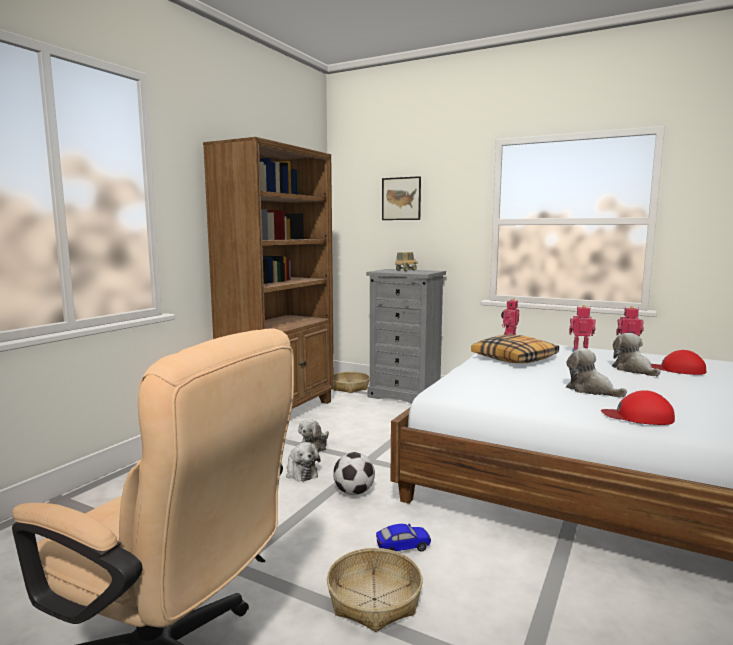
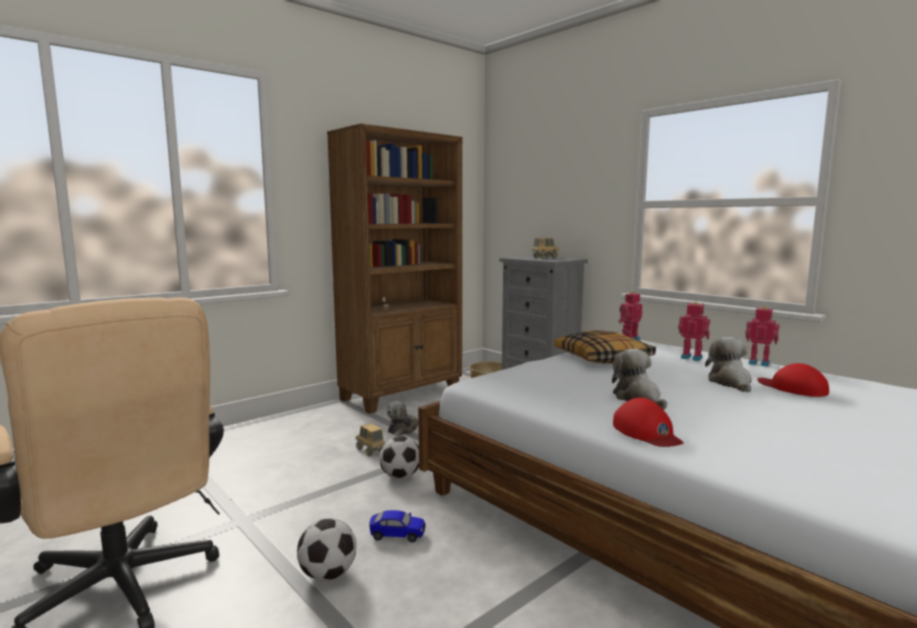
camera: 20 degrees right, 0 degrees up
(301, 472) = (370, 450): plush toy -> toy truck
(374, 600) = (328, 575): basket -> football
(401, 198) = (548, 180): picture -> none
(638, 416) = (647, 432): red cap -> red cap turned 150 degrees counterclockwise

